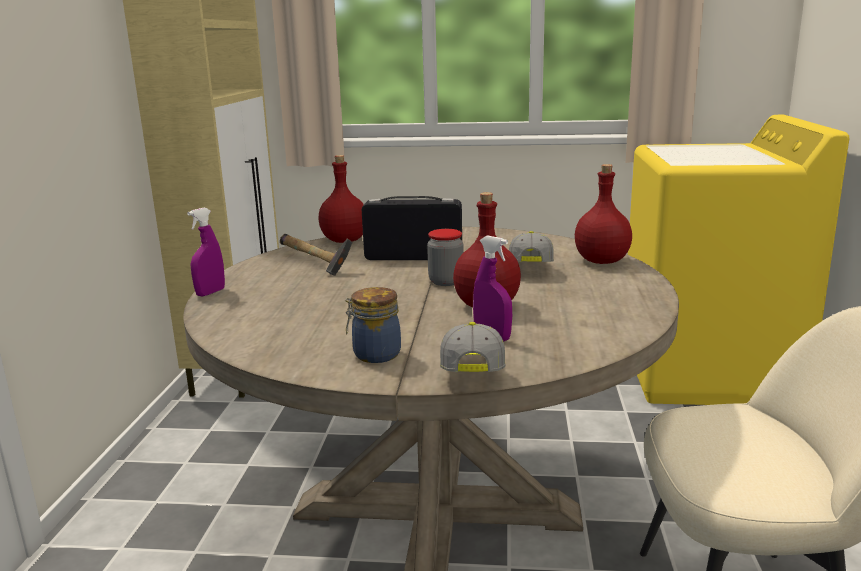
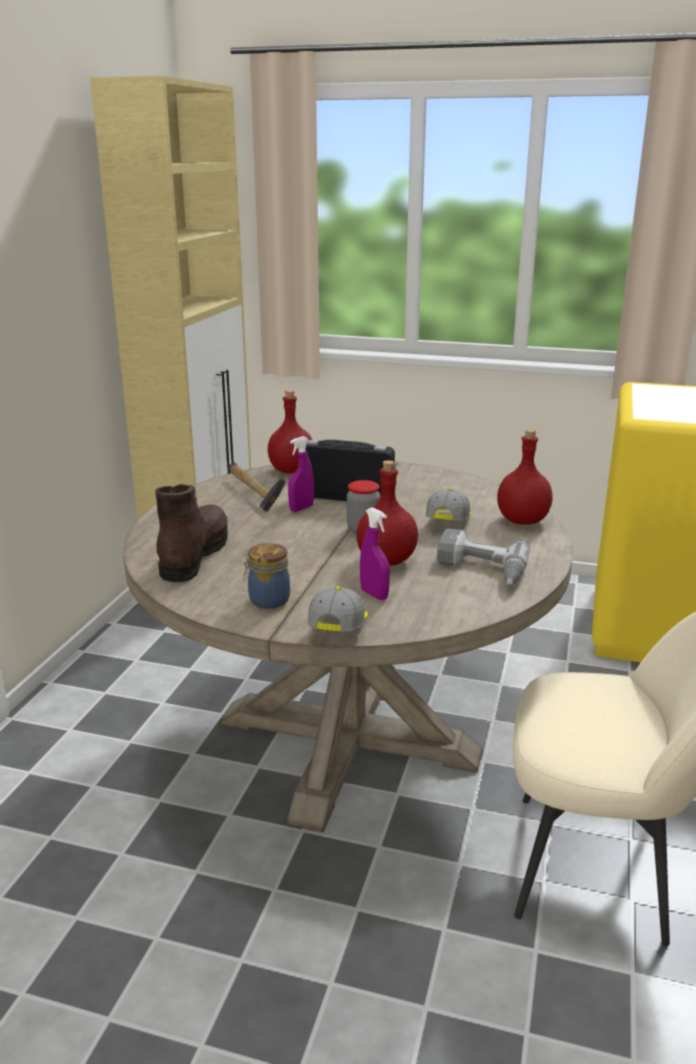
camera: 10 degrees right, 5 degrees up
(210, 292) = (153, 519): purple spray bottle -> purple spray bottle (301, 508)
(270, 320) = (194, 555): none -> brown boot
(589, 304) = (481, 569): none -> power drill

